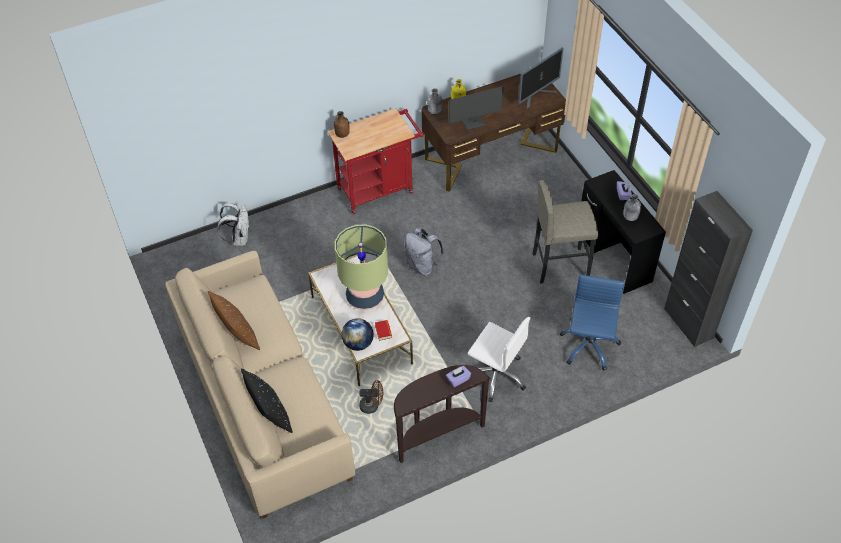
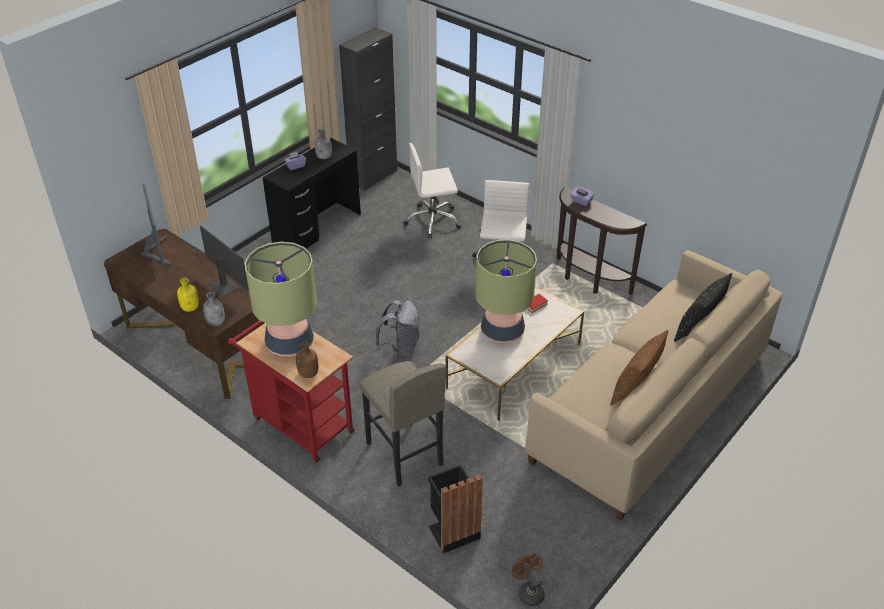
camera: 115 degrees left, 10 degrees down
(239, 238) = (452, 530): white backpack -> black trash can
(358, 343) = (561, 316): globe -> none
(372, 405) = (592, 328): brown fan -> brown fan (528, 591)
(378, 132) = (290, 343): none -> table lamp
(537, 95) = (157, 251): monitor -> monitor turned 45 degrees clockwise
(560, 265) = (346, 257): grey stool -> grey stool (404, 454)
(588, 346) = (432, 221): blue office chair -> white office chair

